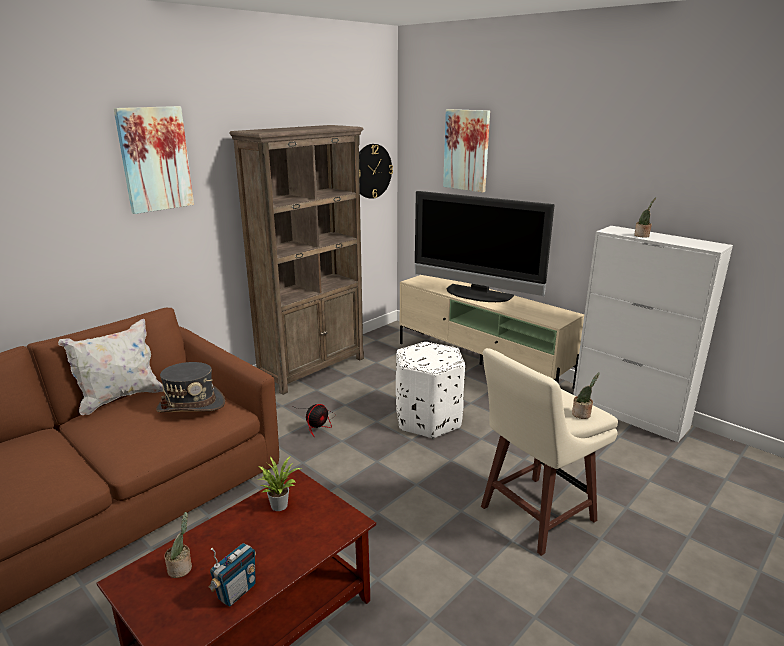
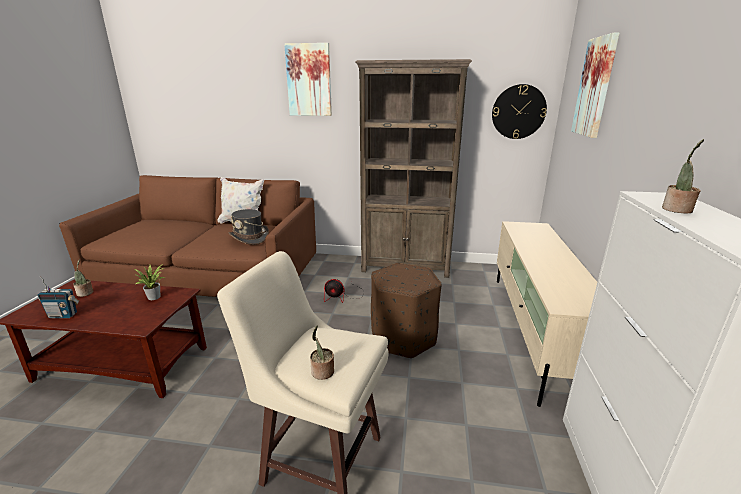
camera: 55 degrees right, 0 degrees up
(427, 419) = (403, 338): white ottoman -> brown ottoman
(476, 294) = (544, 252): television -> none

